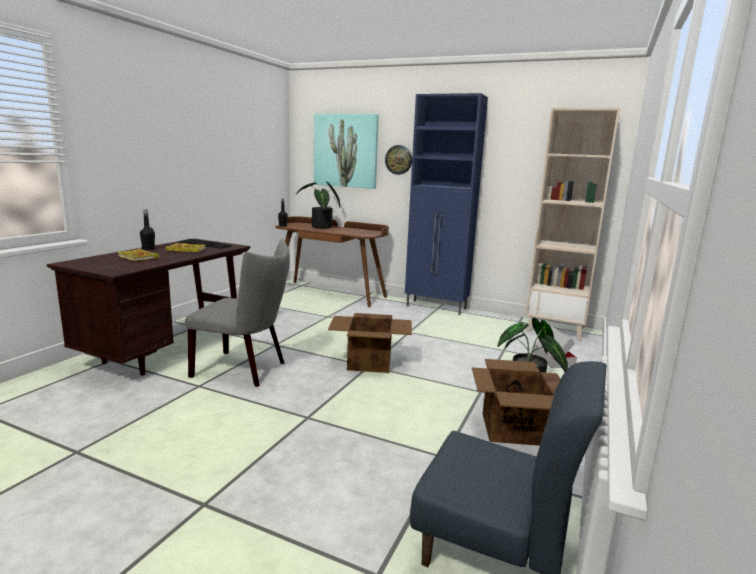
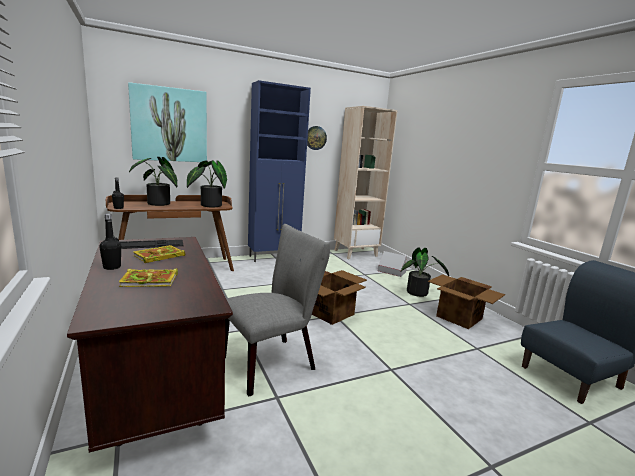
camera: 50 degrees left, 0 degrees up
(357, 233) = (208, 205): none -> potted plant
(398, 160) = (228, 136): wall clock -> wall clock (315, 138)

